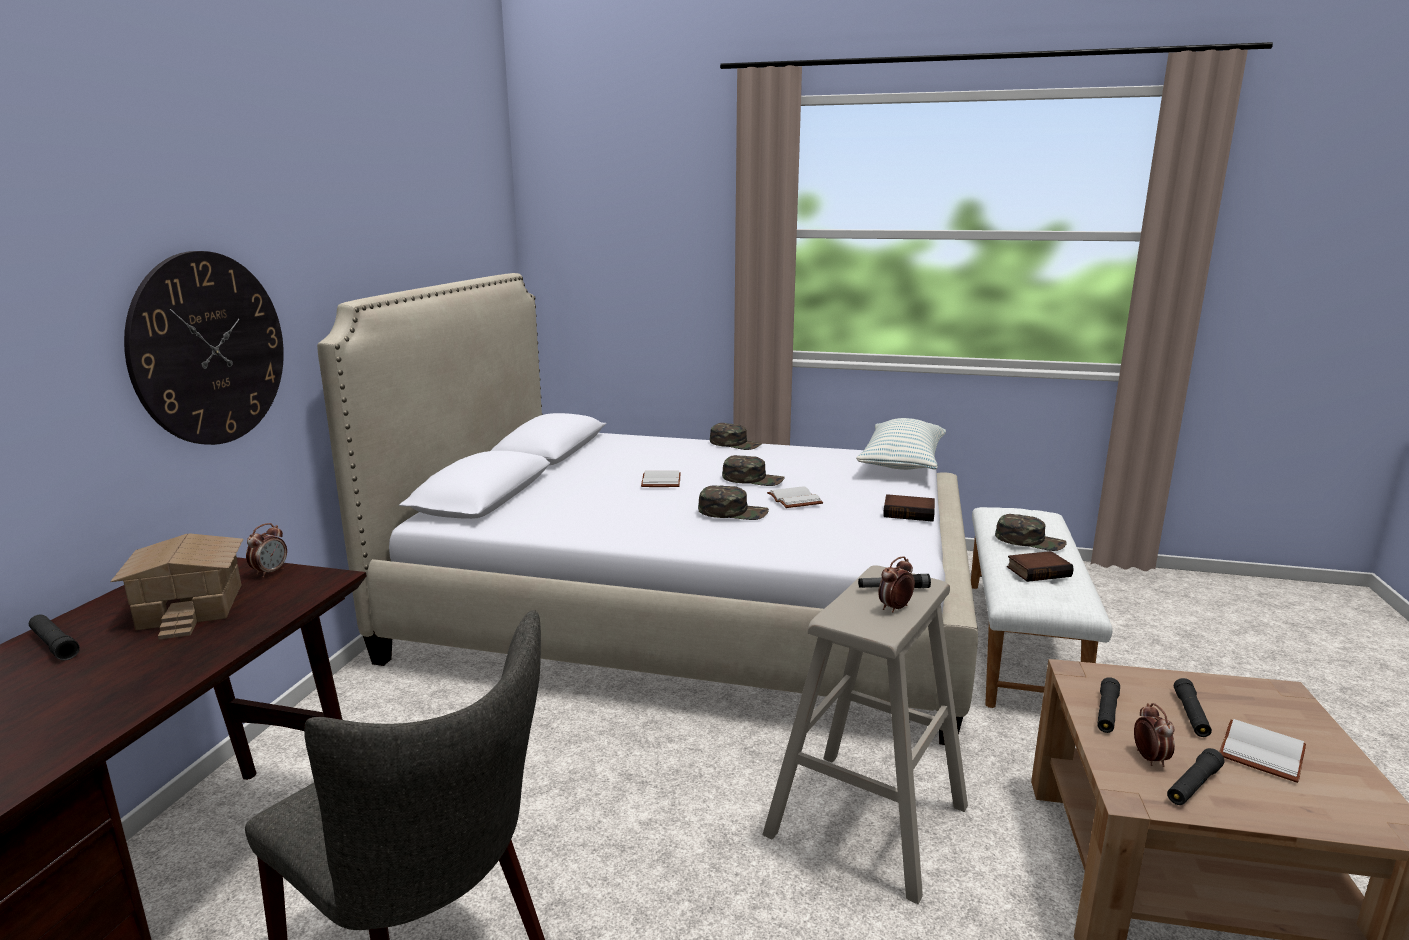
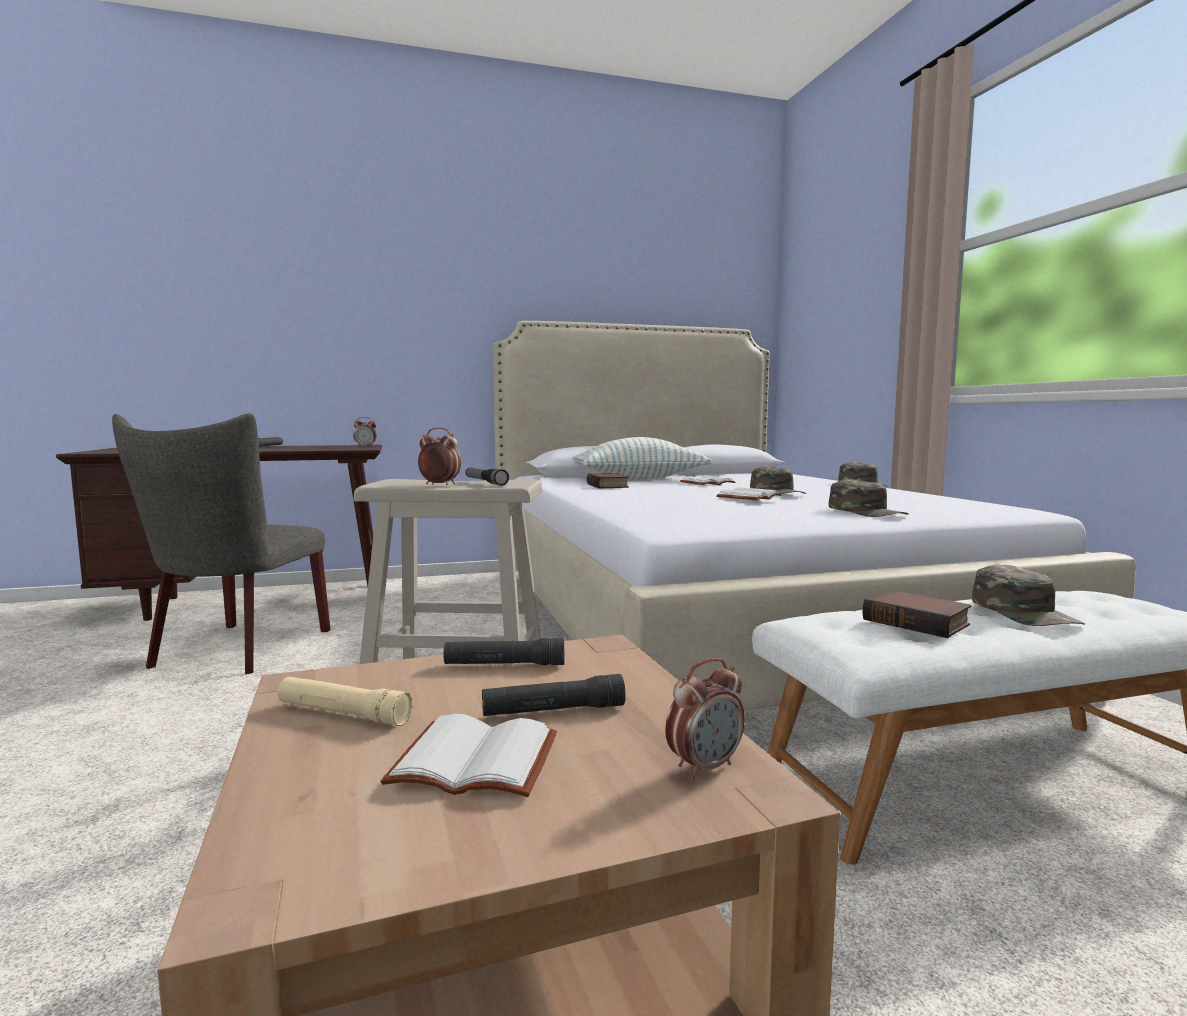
camera: 60 degrees right, 10 degrees down
(194, 606) = (316, 447): toy house -> none
(209, 349) = (420, 336): wall clock -> none
(733, 512) = (675, 493): green cap -> green cap (866, 511)
(902, 463) = (989, 510): pillow -> pillow (639, 479)
(909, 513) = (819, 518): book -> book (609, 486)
(1149, 758) = (400, 689): alarm clock -> alarm clock (705, 767)
(1193, 785) = (343, 713): black flashlight -> beige flashlight

